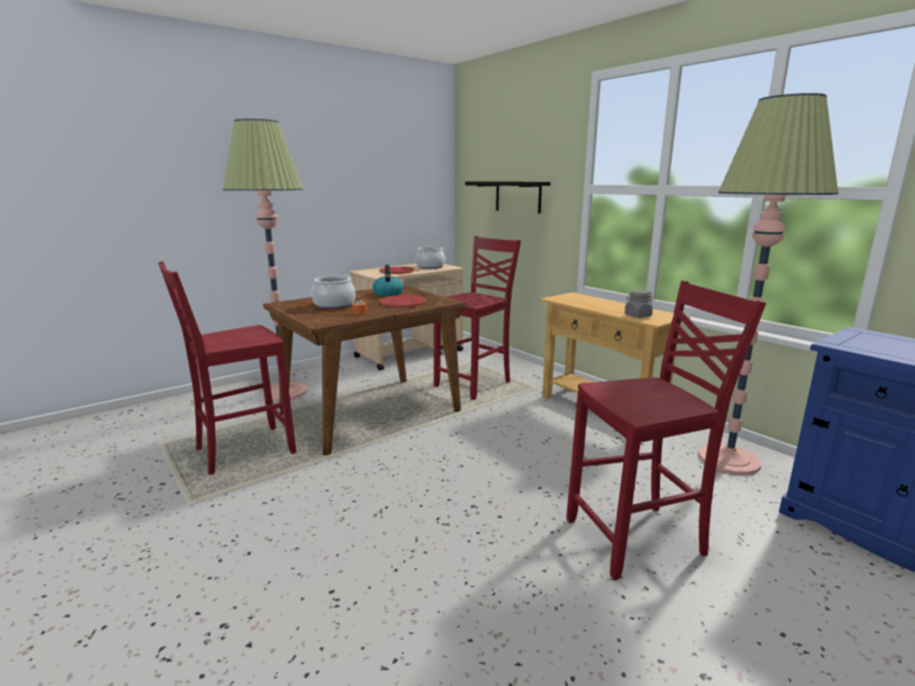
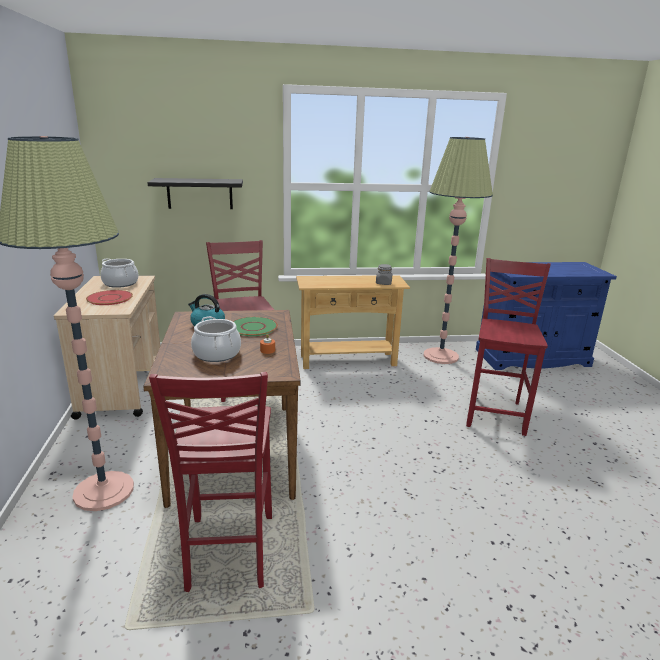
camera: 60 degrees left, 5 degrees up
(402, 302) = (253, 327): red plate -> green plate

